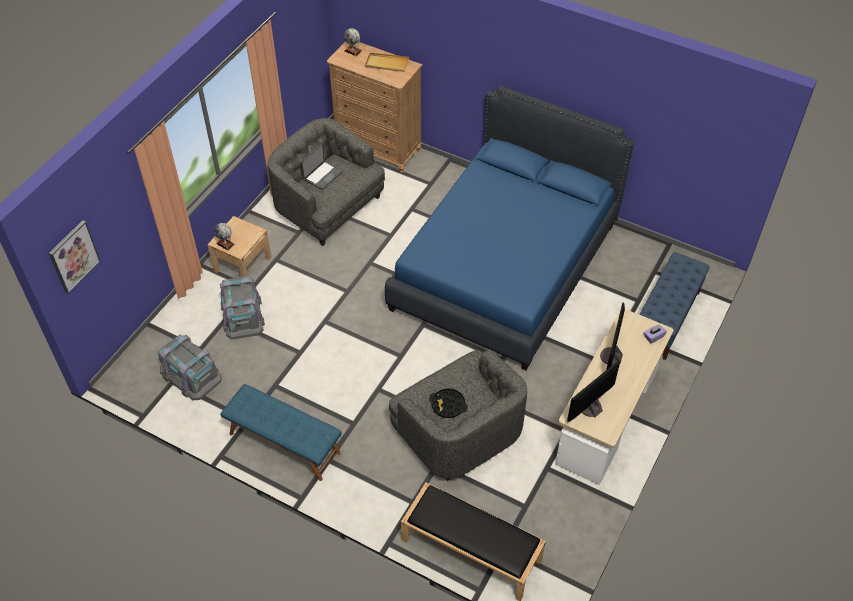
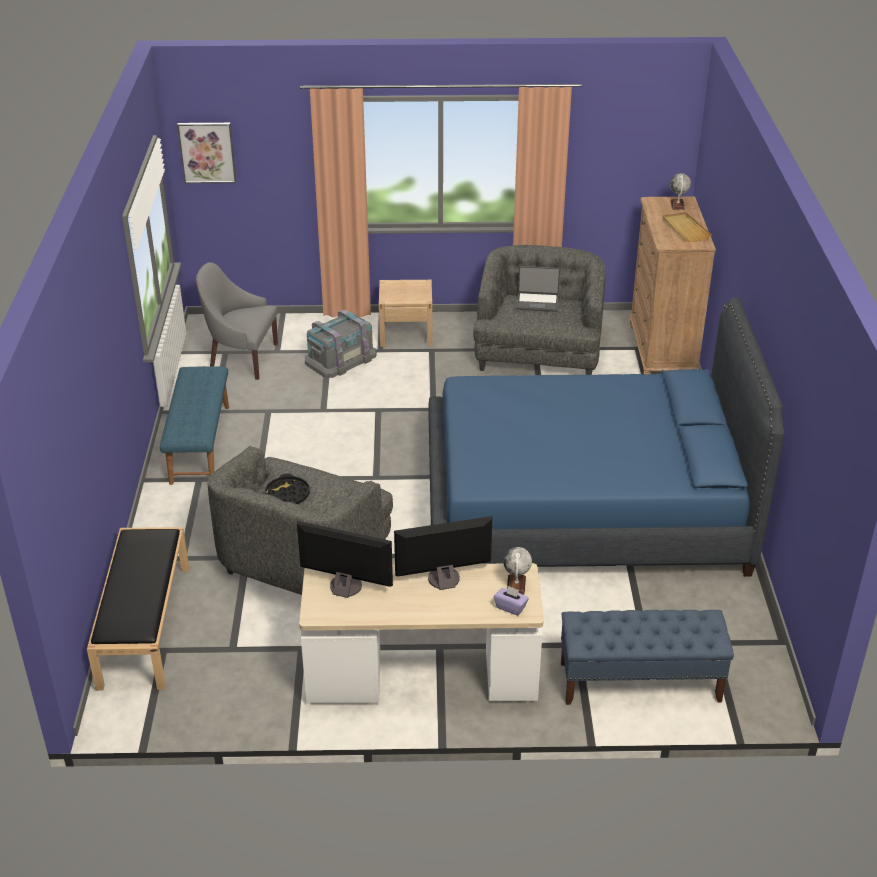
camera: 60 degrees right, 15 degrees down
(190, 375) = (241, 358): grey storage box -> grey armchair
(225, 244) = (389, 288): globe -> globe (516, 585)

